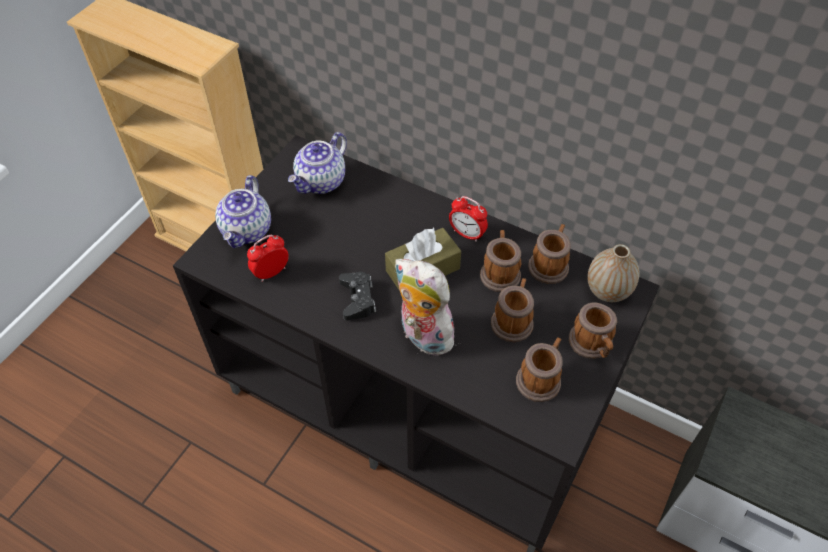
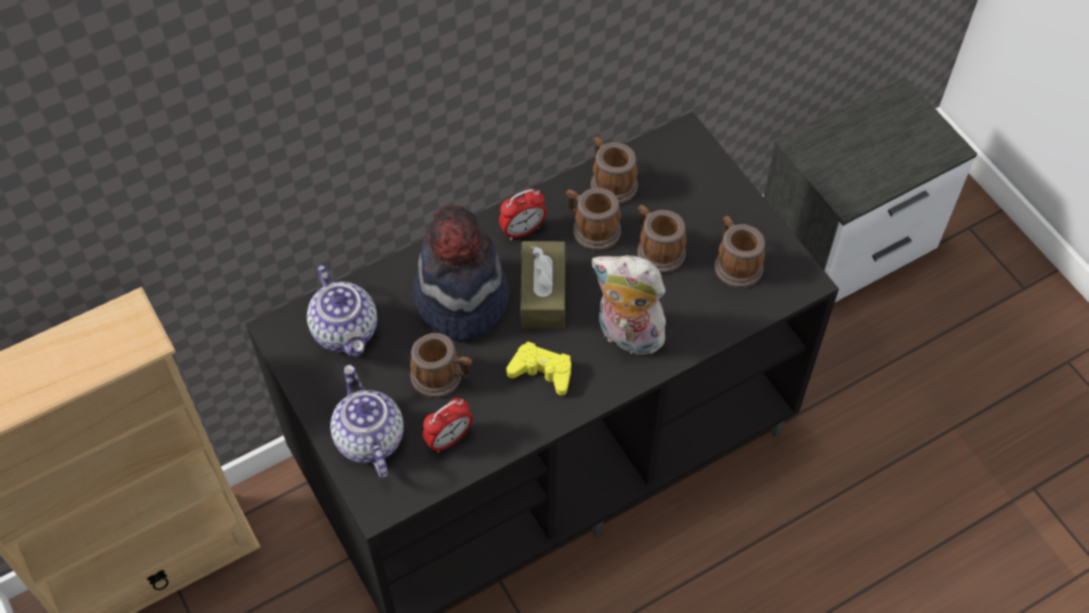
camera: 60 degrees left, 5 degrees up
(247, 231) = (368, 438): teapot -> teapot turned 150 degrees counterclockwise
(271, 272) = (449, 439): alarm clock -> alarm clock turned 120 degrees counterclockwise
(357, 299) = (542, 372): black game controller -> yellow game controller
(386, 227) = (460, 298): none -> hat
(422, 336) = (626, 335): plush toy -> plush toy turned 45 degrees clockwise
(592, 345) = (725, 202): mug -> mug (442, 377)
(608, 291) = (672, 154): vase -> none

